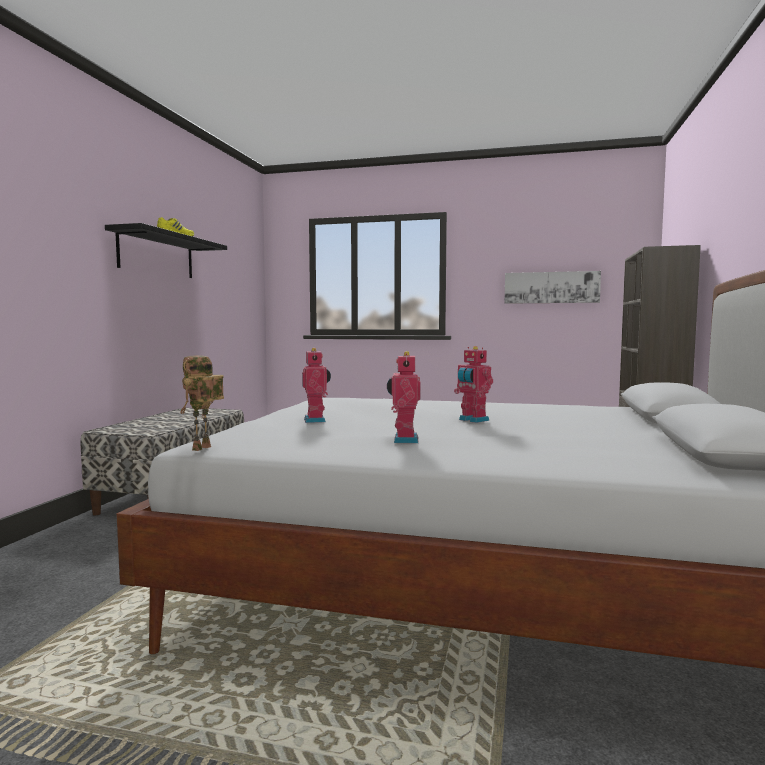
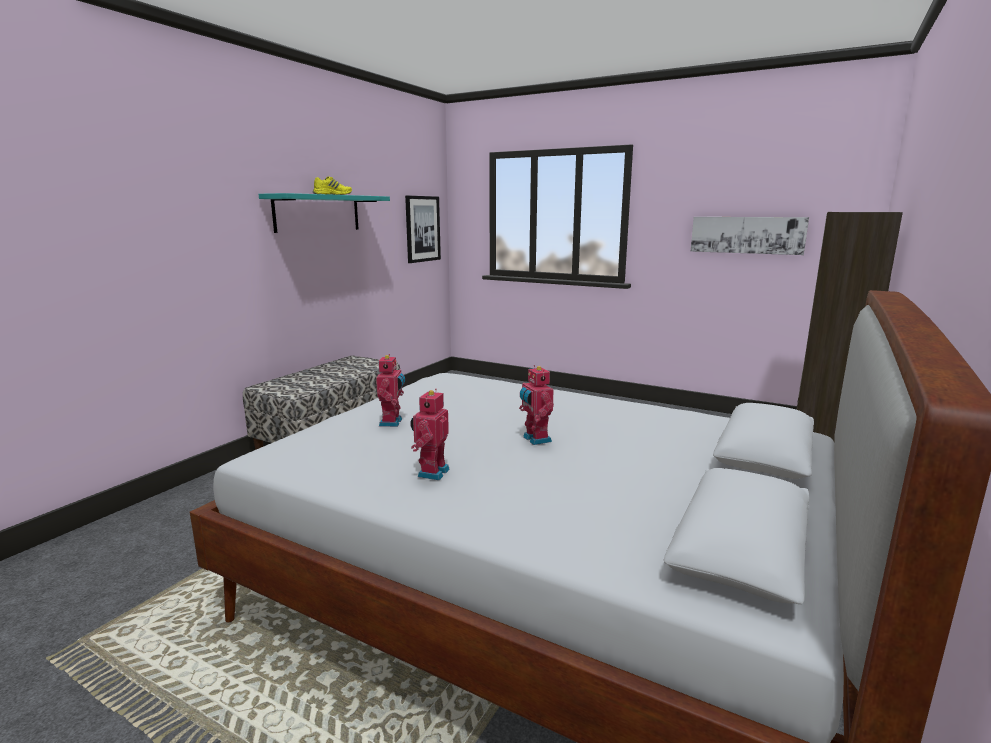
camera: 15 degrees right, 10 degrees up
(157, 255) = (317, 213): black shelf -> turquoise shelf
(202, 449) = (252, 466): toy robot -> none
(244, 287) = (422, 229): none -> picture

